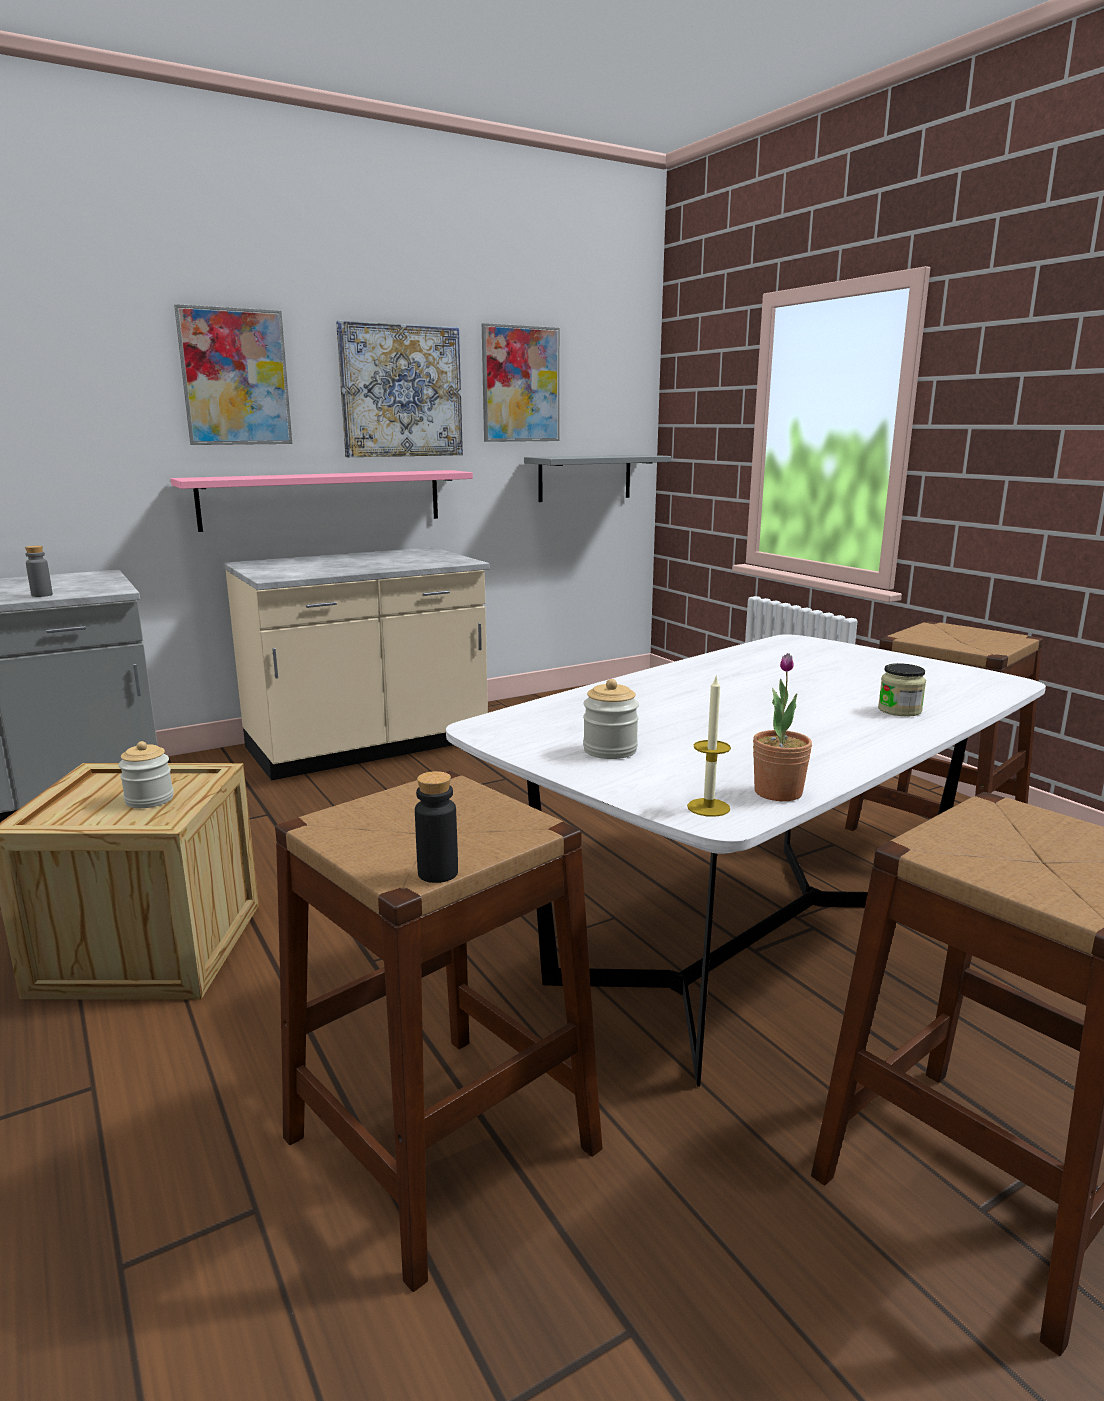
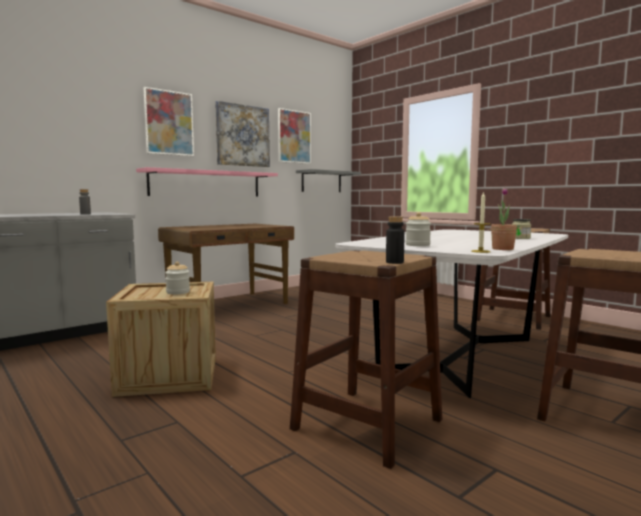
camera: 10 degrees left, 10 degrees down
(367, 747) = (229, 305): beige counter -> brown desk

